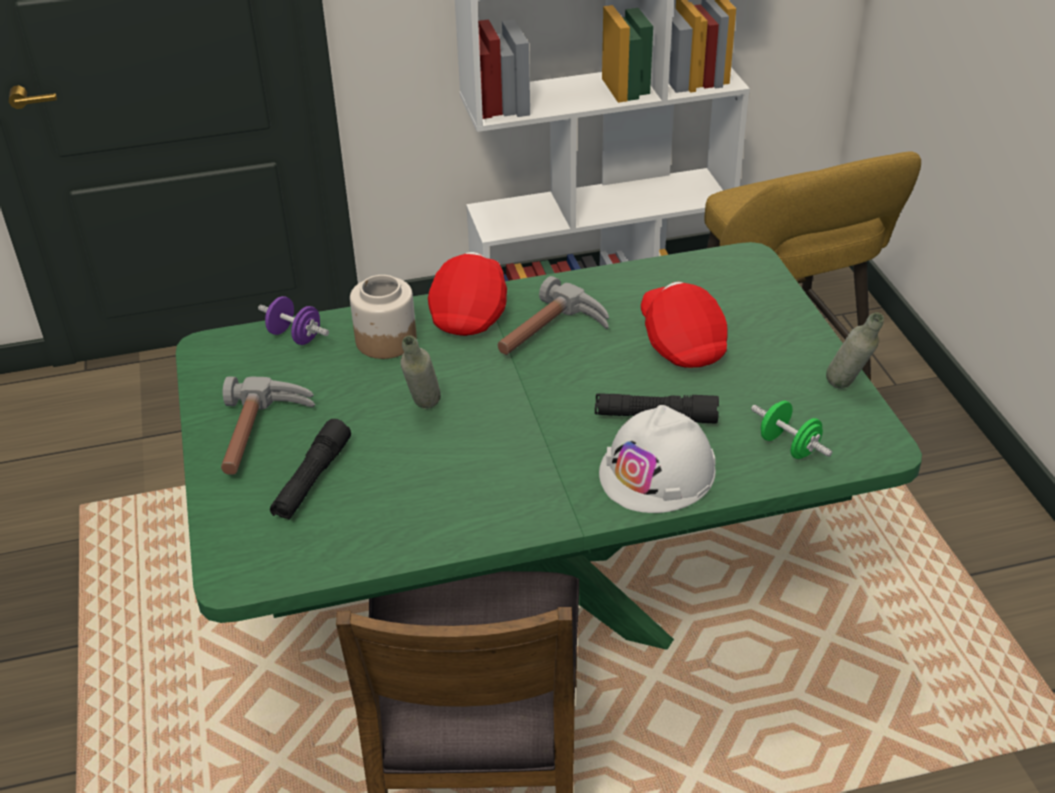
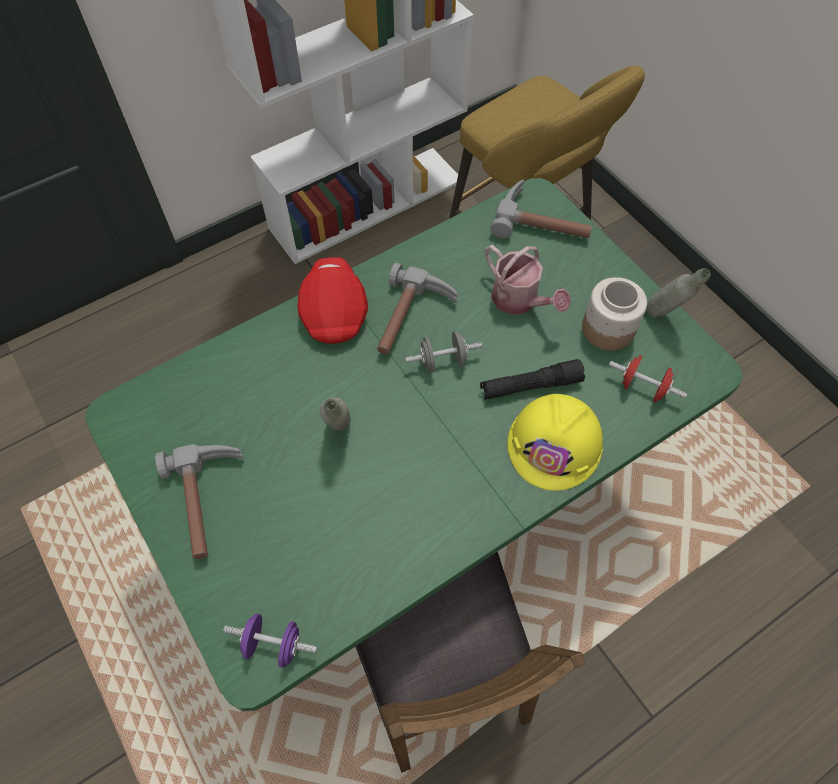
camera: 20 degrees left, 20 degrees up
(295, 336) = (191, 379): purple dumbbell -> purple dumbbell (273, 645)
(312, 480) = (275, 538): black flashlight -> none
(385, 340) = (273, 362): jar -> jar (607, 329)
(567, 376) = (443, 361): none -> grey dumbbell
(658, 472) = (555, 444): white hard hat -> yellow hard hat
(681, 342) = (519, 300): red cap -> watering can
(745, 280) = (543, 221): none -> hammer
(789, 446) = (643, 388): green dumbbell -> red dumbbell

